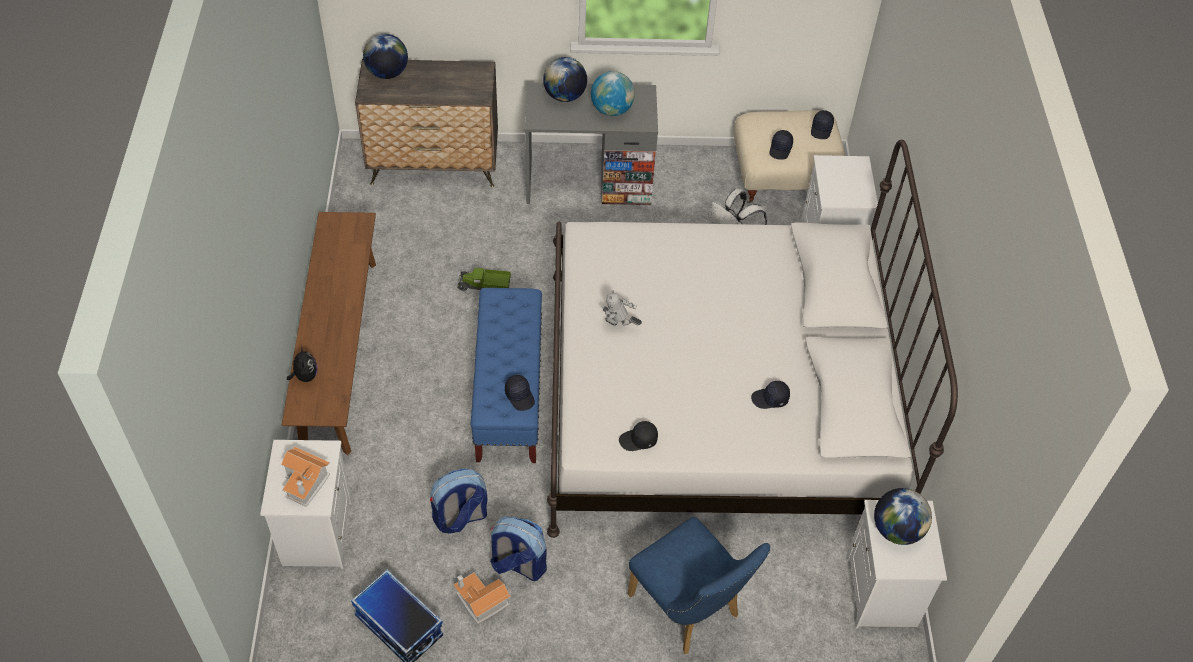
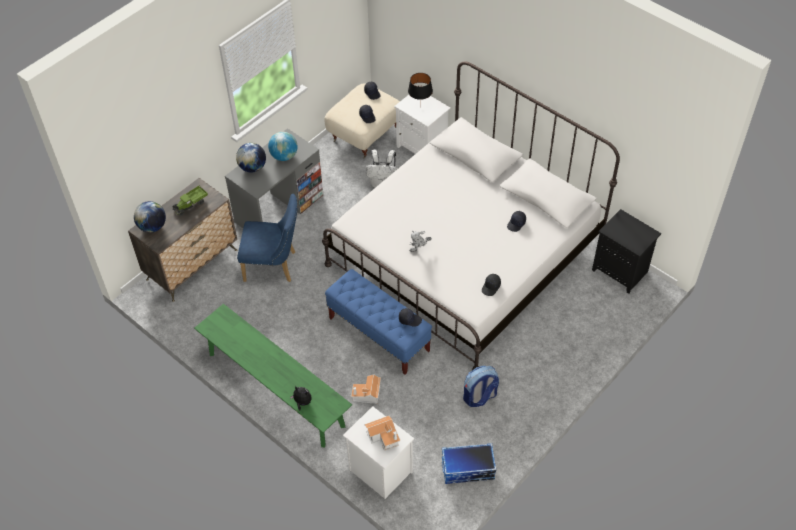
camera: 45 degrees left, 0 degrees up
(340, 353) = (275, 389): brown bench -> green bench
(460, 517) = (430, 403): backpack -> none
(480, 602) = (485, 426): toy house -> toy house (367, 394)
(484, 287) = (300, 298): toy truck -> toy truck (191, 205)
(689, 611) = (565, 347): blue chair -> blue chair (274, 266)
(842, 180) = (420, 107): none -> black table lamp
(882, 593) = (621, 271): white nightstand -> black nightstand
(896, 530) = (623, 231): globe -> none

